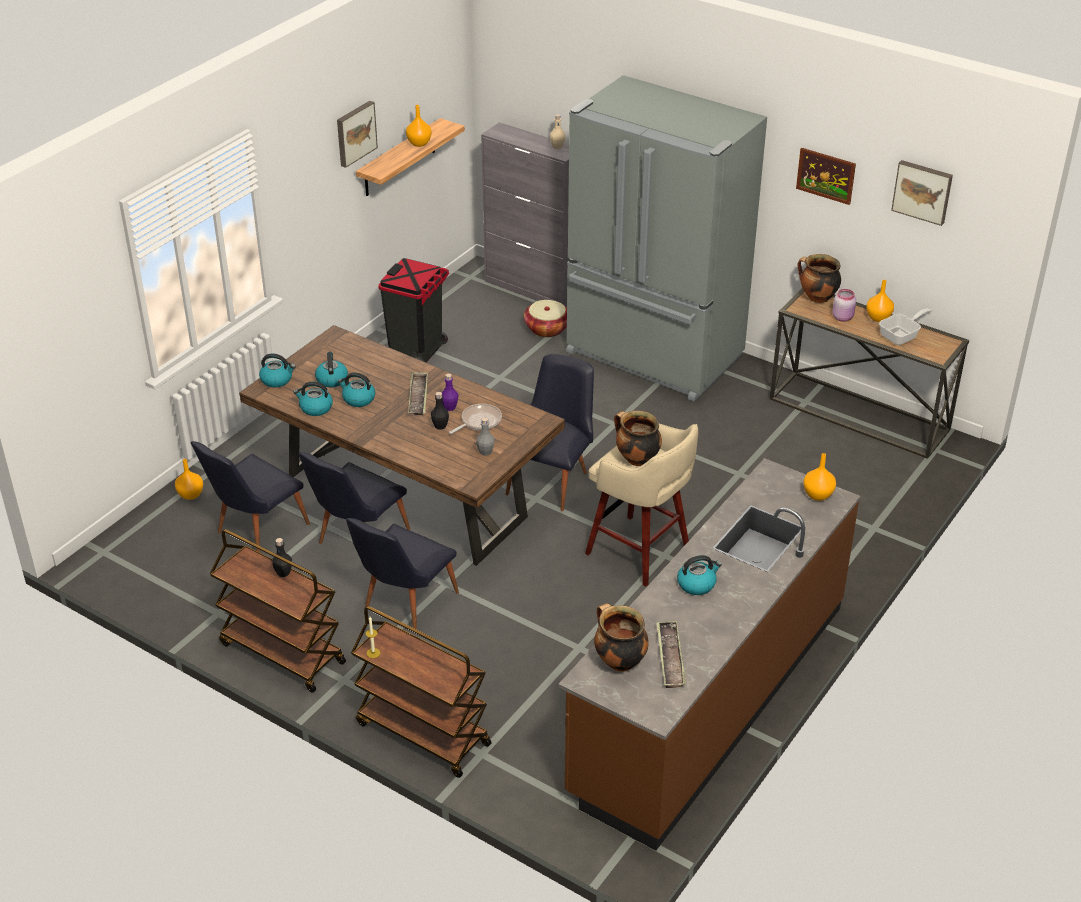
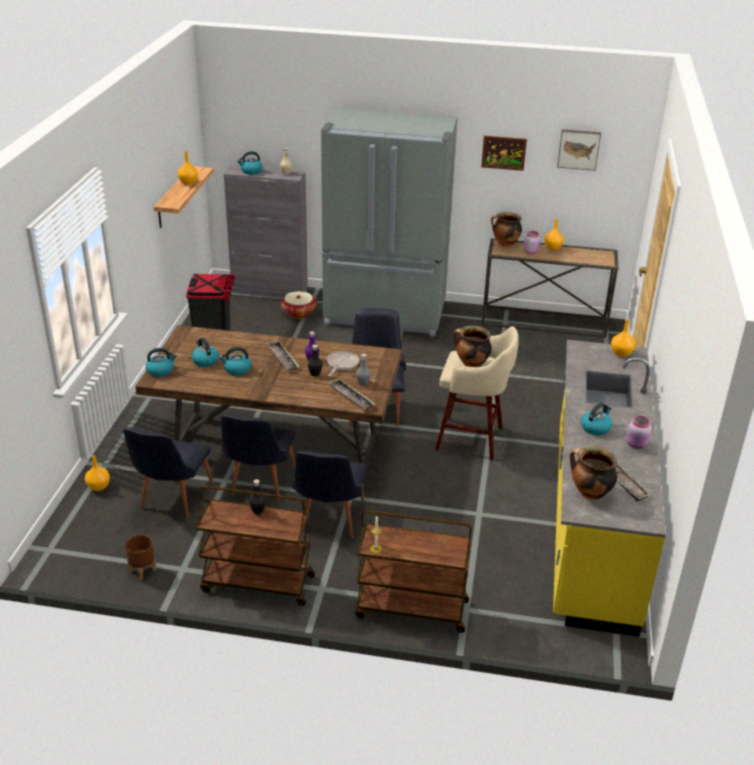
camera: 25 degrees left, 5 degrees down
(177, 602) = (142, 570): none -> brown planter
(315, 408) = (207, 383): kettle -> kettle (251, 171)
(355, 133) = (151, 175): picture -> none
(458, 466) = (351, 397): none -> tray
(708, 698) = (591, 521): brown counter -> yellow counter
(728, 619) = (637, 445): none -> pink jar
(902, 336) = (576, 255): frying pan -> none

